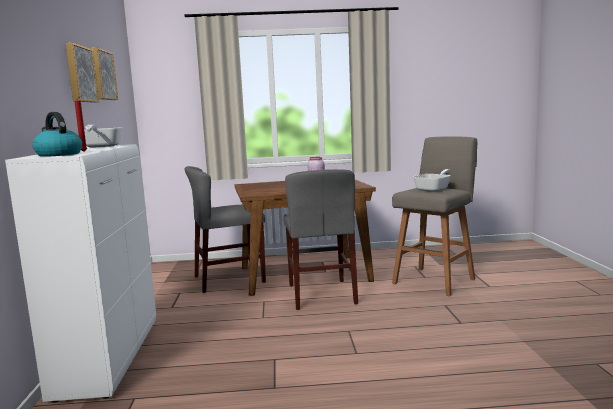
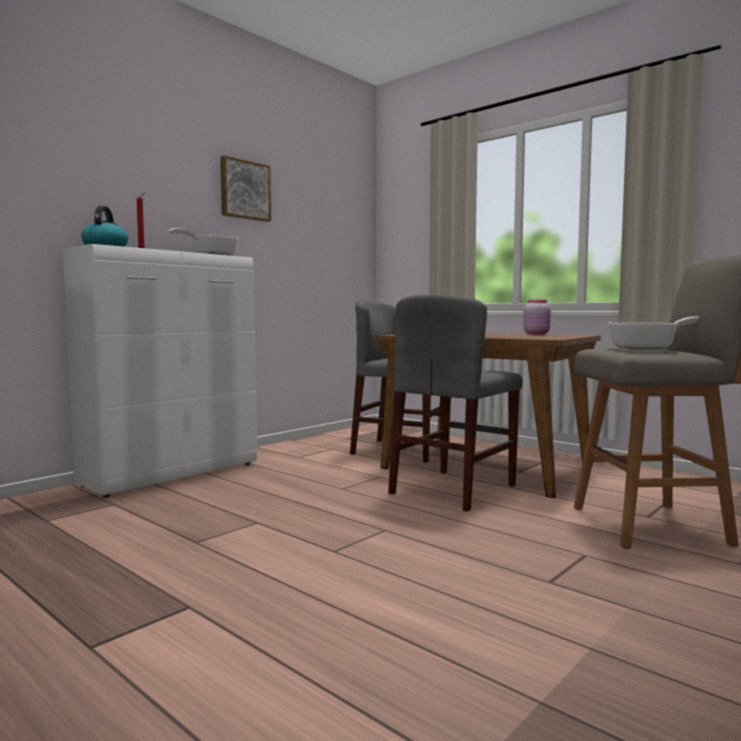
camera: 45 degrees right, 5 degrees down
(102, 75) = (296, 196): picture -> none

